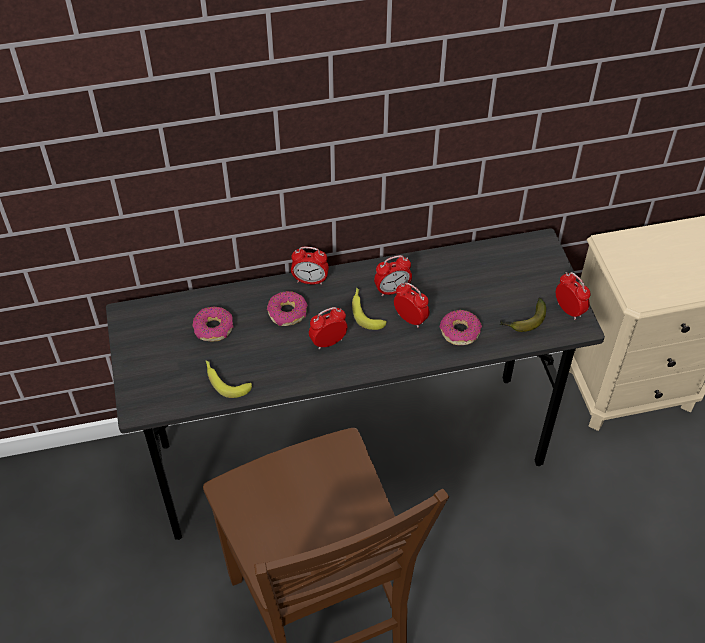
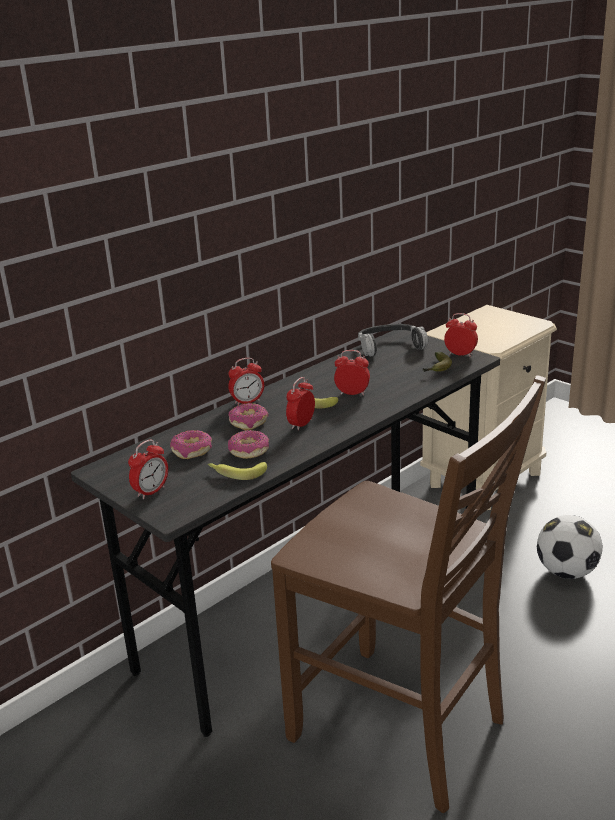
camera: 30 degrees left, 25 degrees down
(392, 290) = (320, 386): alarm clock -> alarm clock (151, 491)
(460, 332) = (397, 387): donut -> donut (249, 451)
(512, 259) = (390, 347): none -> headphones
(602, 549) = (566, 572): none -> football

